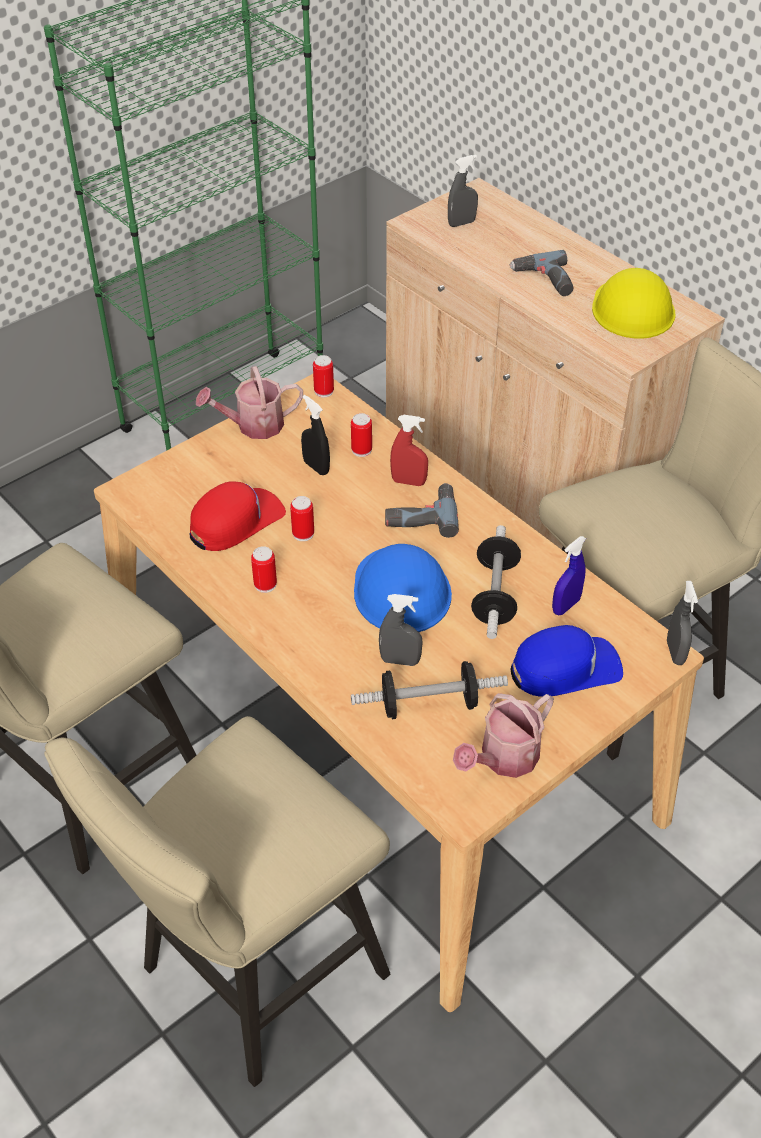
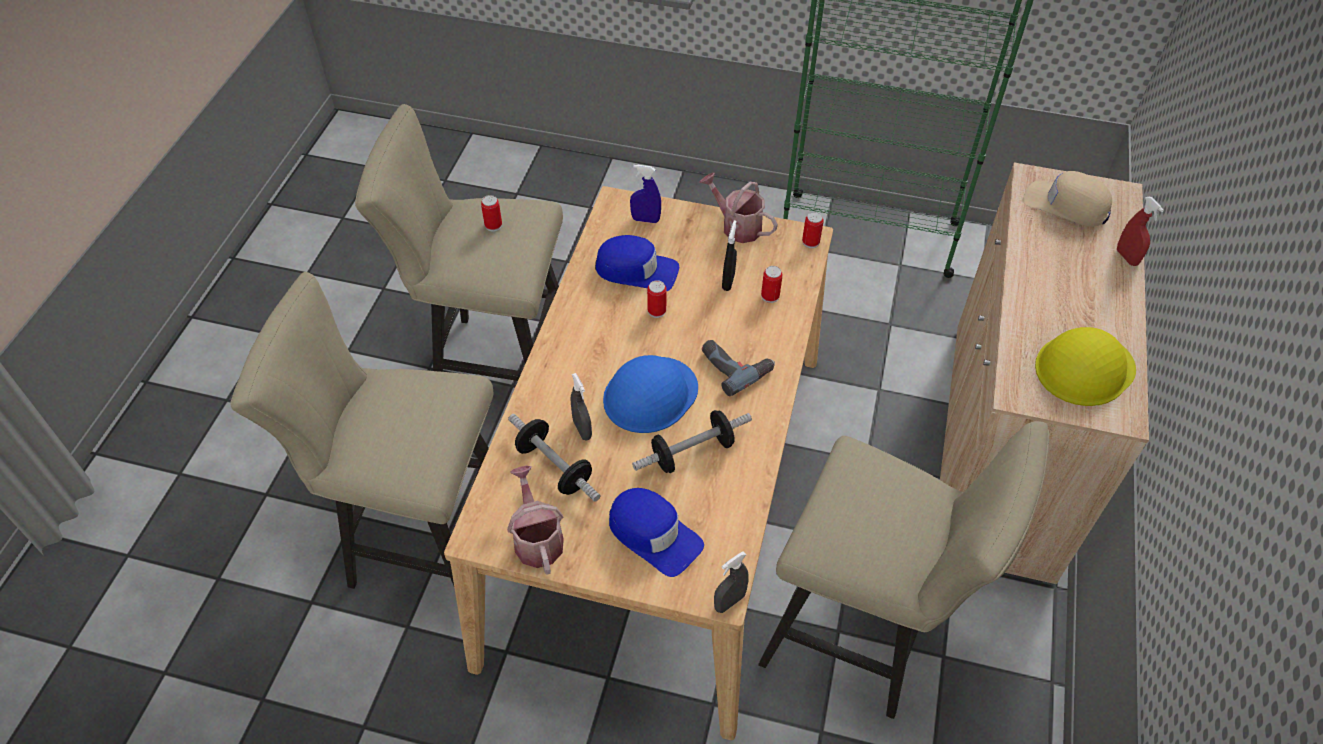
camera: 55 degrees right, 5 degrees up
(236, 521) = (637, 270): red cap -> blue cap
(265, 584) = (592, 318): can -> can (493, 225)
(408, 482) = (763, 340): red spray bottle -> red spray bottle (1126, 257)
(461, 223) = (1066, 205): grey spray bottle -> beige cap
(503, 759) = (537, 538): watering can -> watering can turned 60 degrees clockwise
(544, 281) = (1052, 292): power drill -> none
(566, 606) = (718, 503): blue spray bottle -> blue spray bottle (645, 220)

